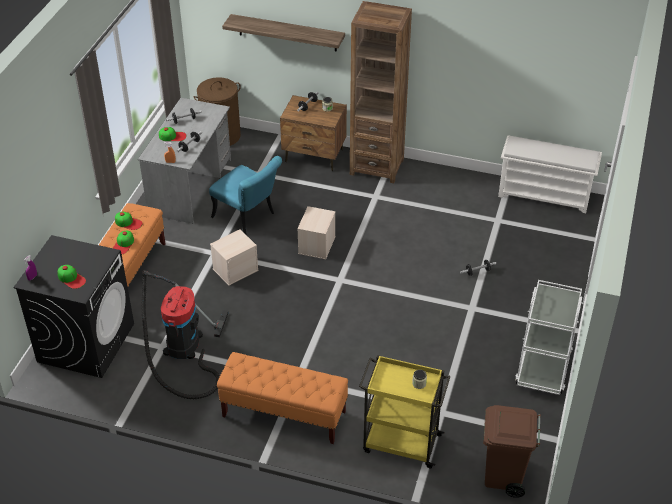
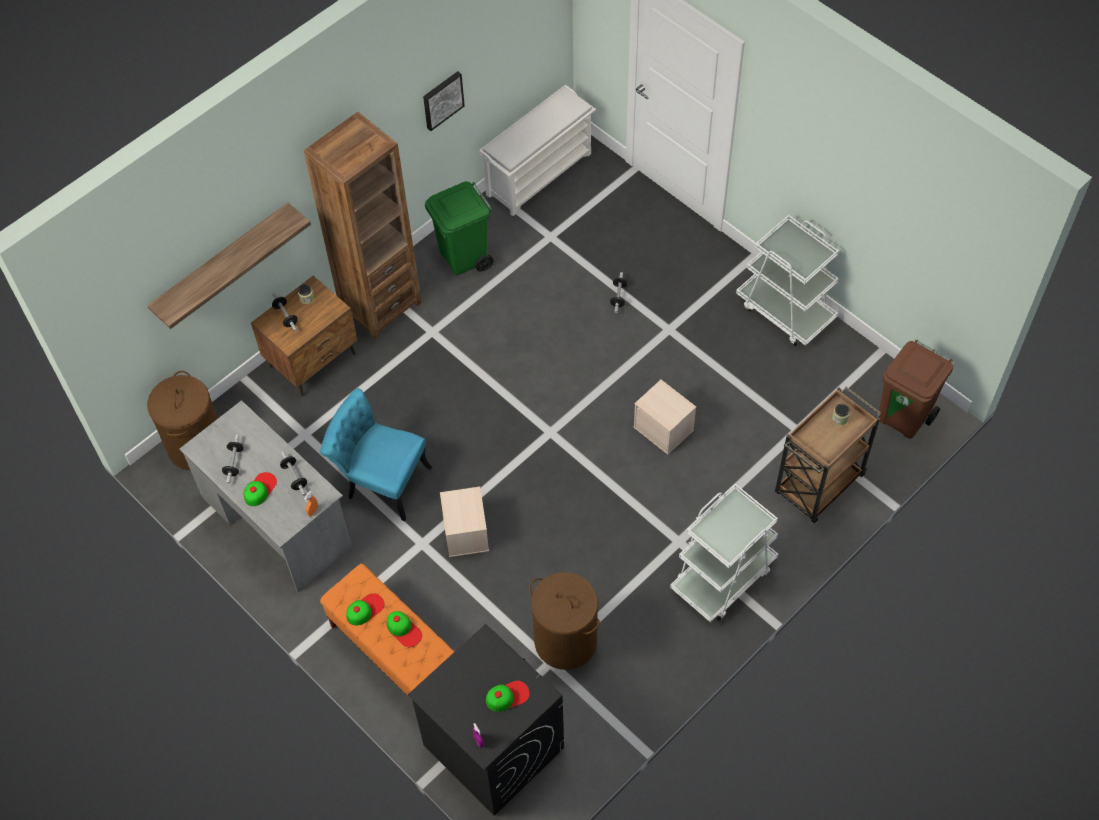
camera: 60 degrees left, 15 degrees up
(183, 348) = (565, 641): vacuum cleaner -> brown laundry basket
(248, 217) = (381, 480): turquoise chair -> turquoise chair turned 135 degrees counterclockwise
(283, 414) = (722, 577): orange bench -> white cart
(317, 245) = (478, 429): beige storage box -> beige storage box (664, 429)
(400, 443) = (818, 485): yellow cart -> brown cart
(444, 188) = (464, 258): none -> green trash can
(487, 65) = (442, 99): none -> picture

